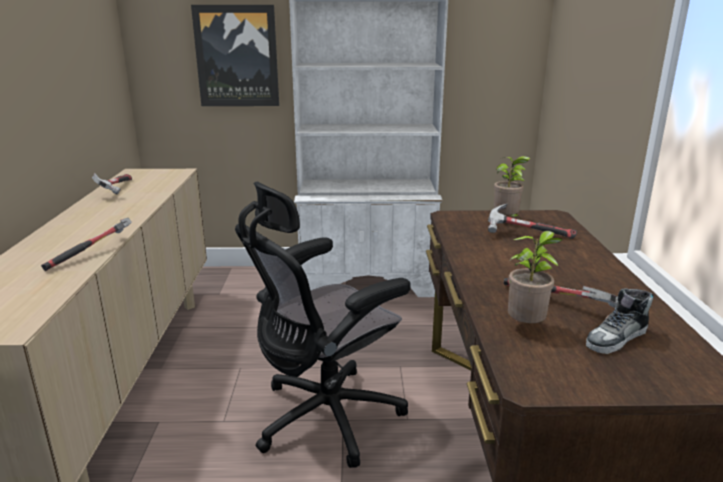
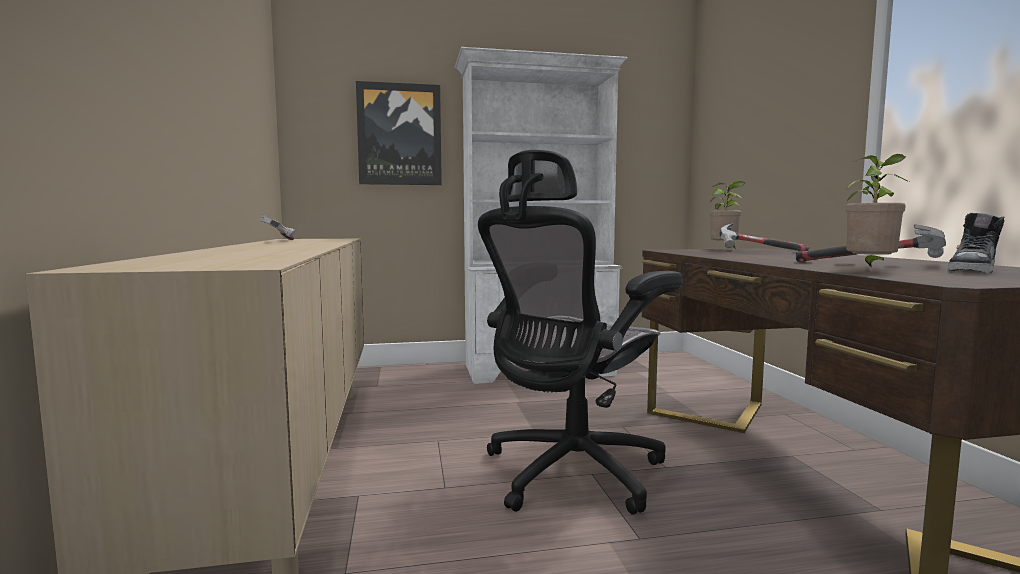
camera: 10 degrees left, 15 degrees down
(94, 253) = (303, 251): hammer -> none

